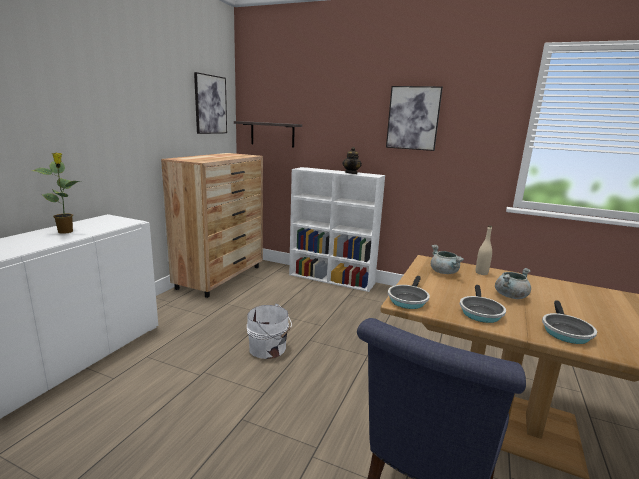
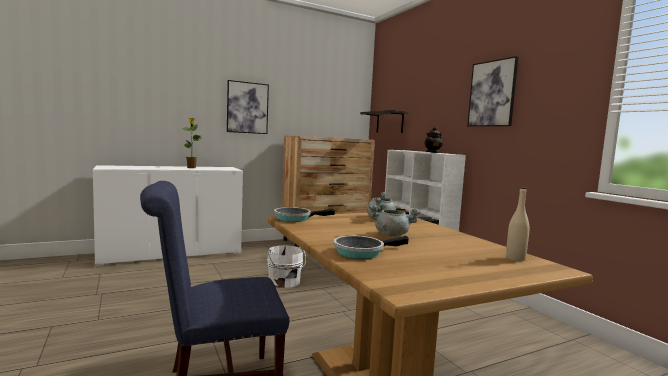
camera: 40 degrees right, 10 degrees down
(210, 104) = (340, 99): picture -> picture (247, 108)
(479, 312) = (327, 232): frying pan -> none
(481, 273) = (418, 225): beige bottle -> beige bottle (515, 258)

